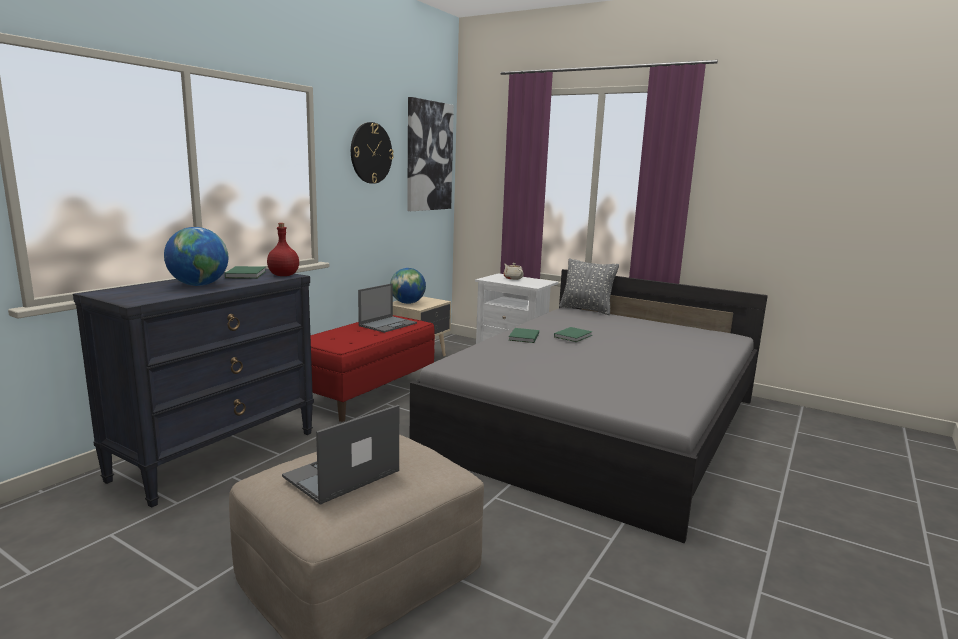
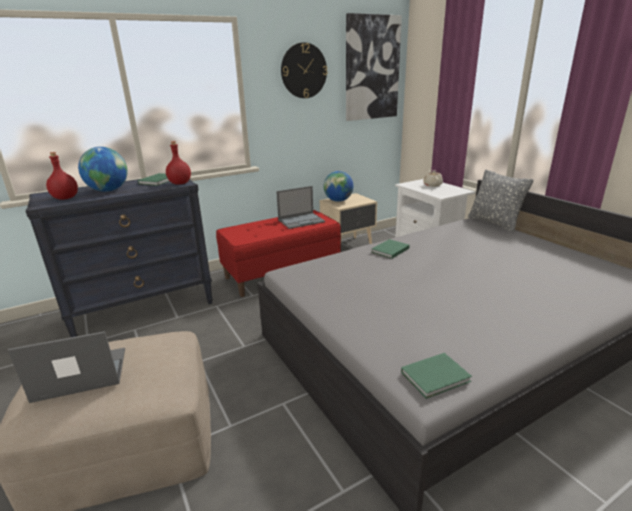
camera: 30 degrees right, 10 degrees up
(154, 294) = (65, 198): none -> red bottle
(574, 336) = (440, 256): green book -> green book (437, 377)

